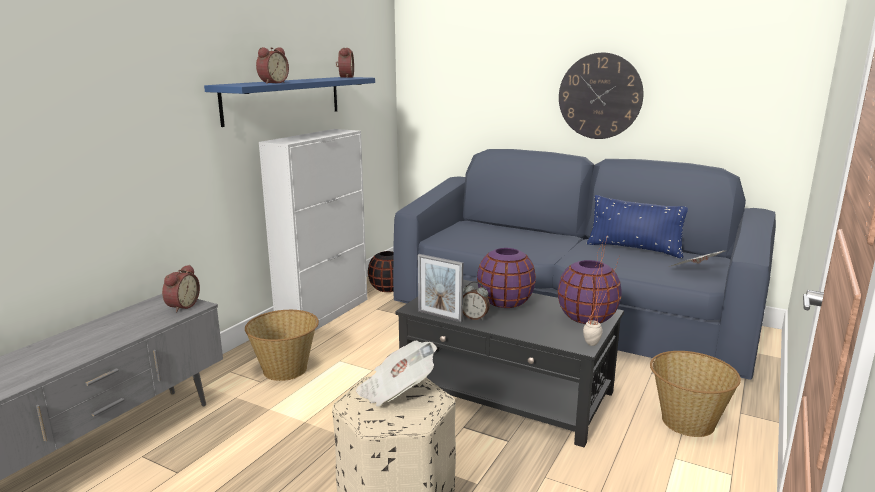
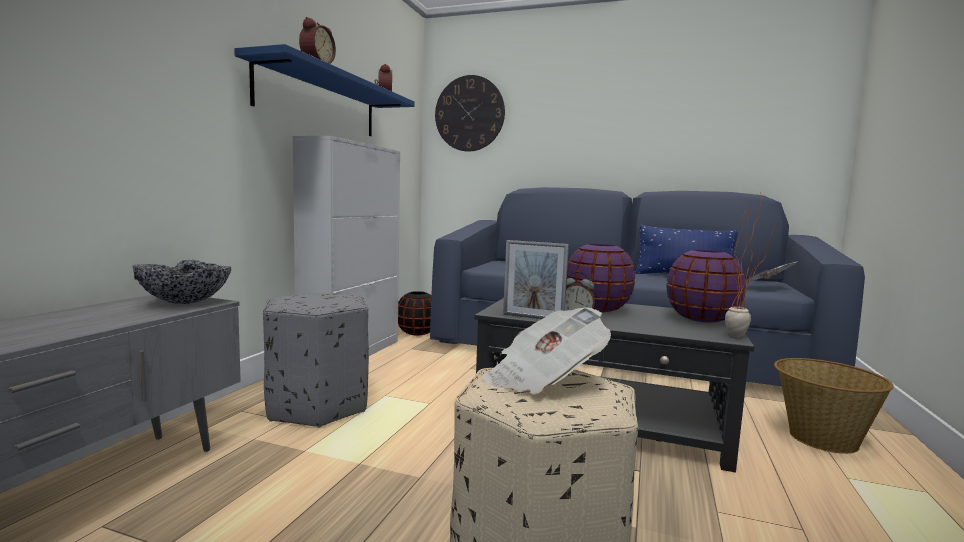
camera: 10 degrees left, 10 degrees down
(181, 306) = (186, 302): alarm clock -> bowl
(286, 369) = (318, 406): basket -> grey ottoman
(600, 96) = (634, 133): wall clock -> wall clock (469, 113)

